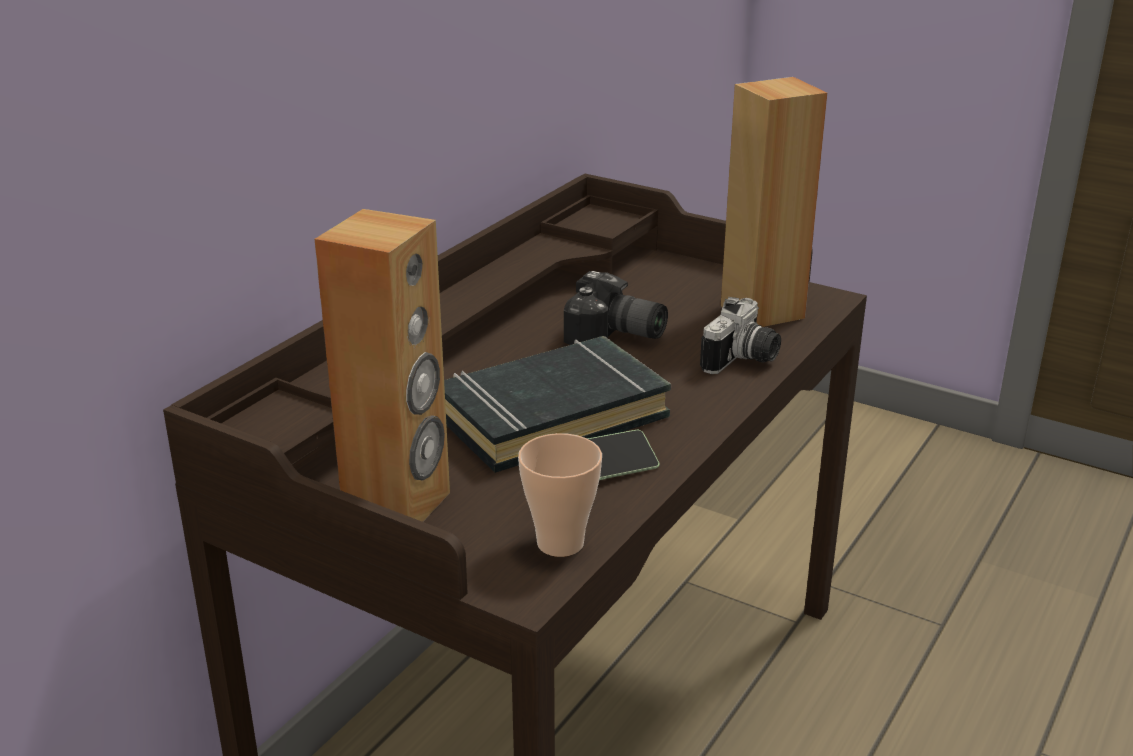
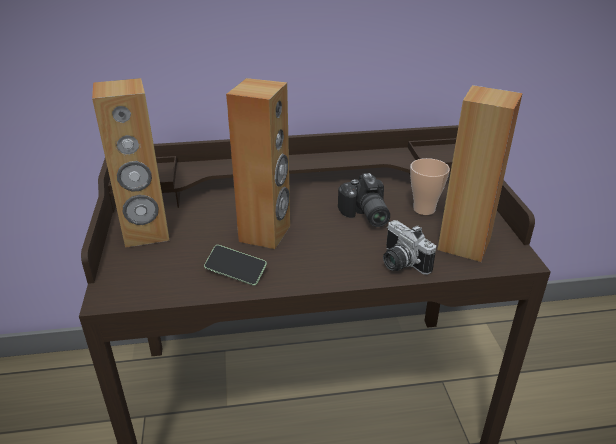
camera: 50 degrees right, 5 degrees up
(551, 415) = (265, 234): black book -> brown speaker
(560, 543) = (156, 288): cup -> cup (424, 209)
(744, 360) = (400, 263): camera -> camera turned 60 degrees clockwise

